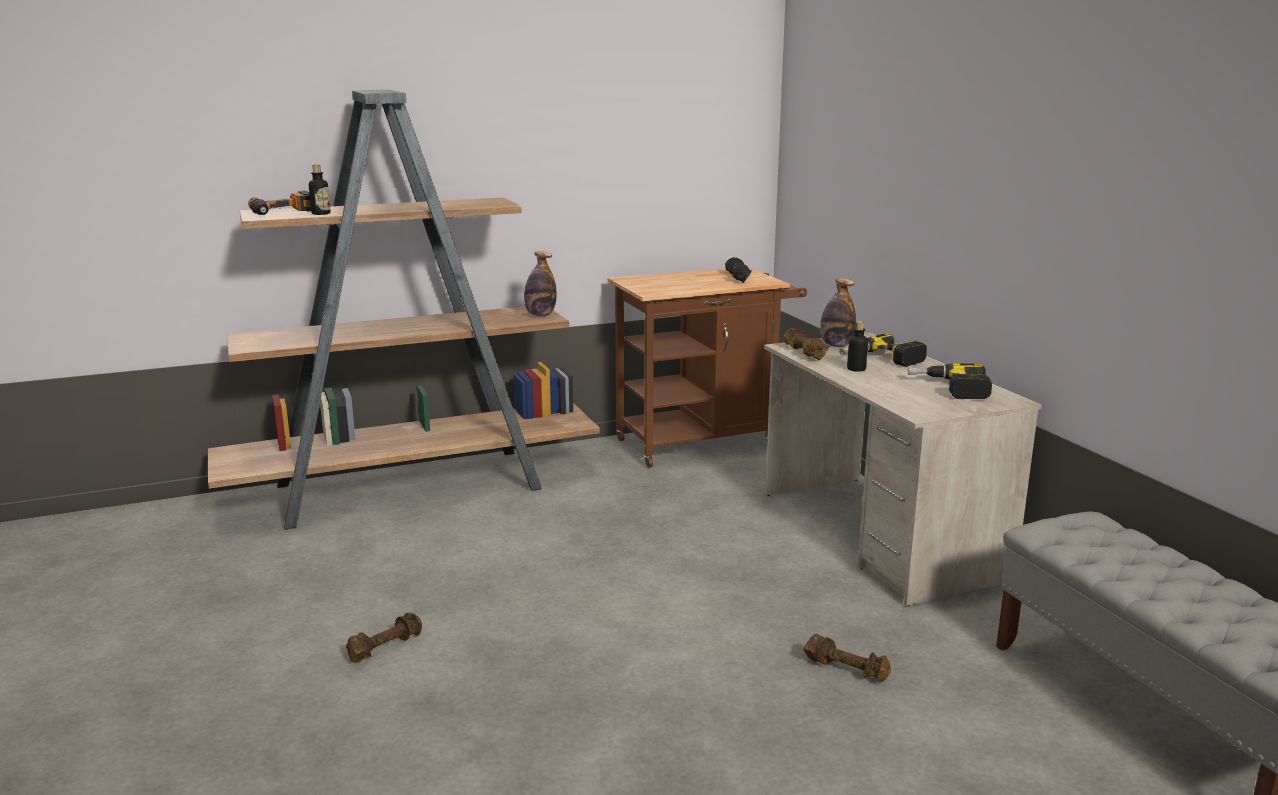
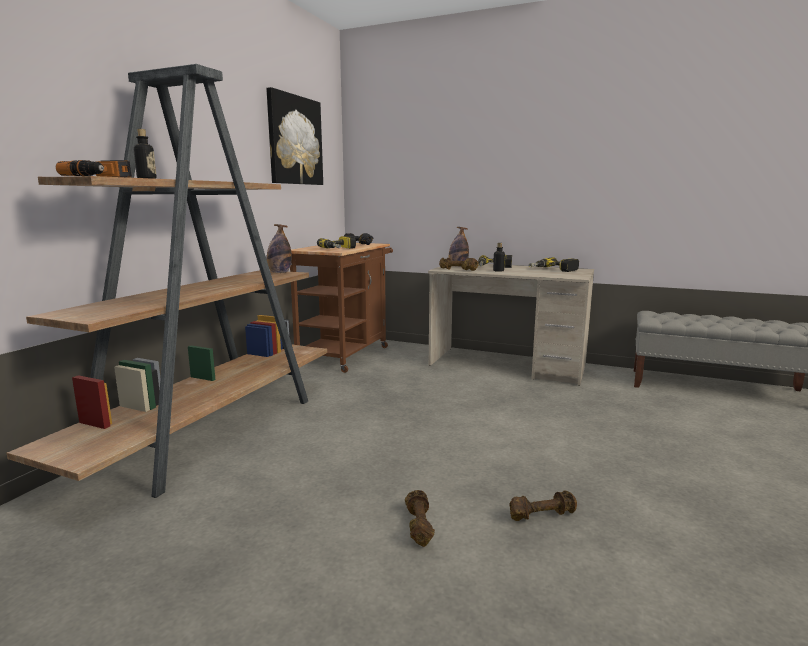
camera: 45 degrees left, 5 degrees down
(652, 118) = (294, 140): none -> picture
(670, 288) = (340, 249): none -> power drill
(847, 669) = (621, 417): brown dumbbell -> brown dumbbell (541, 515)

